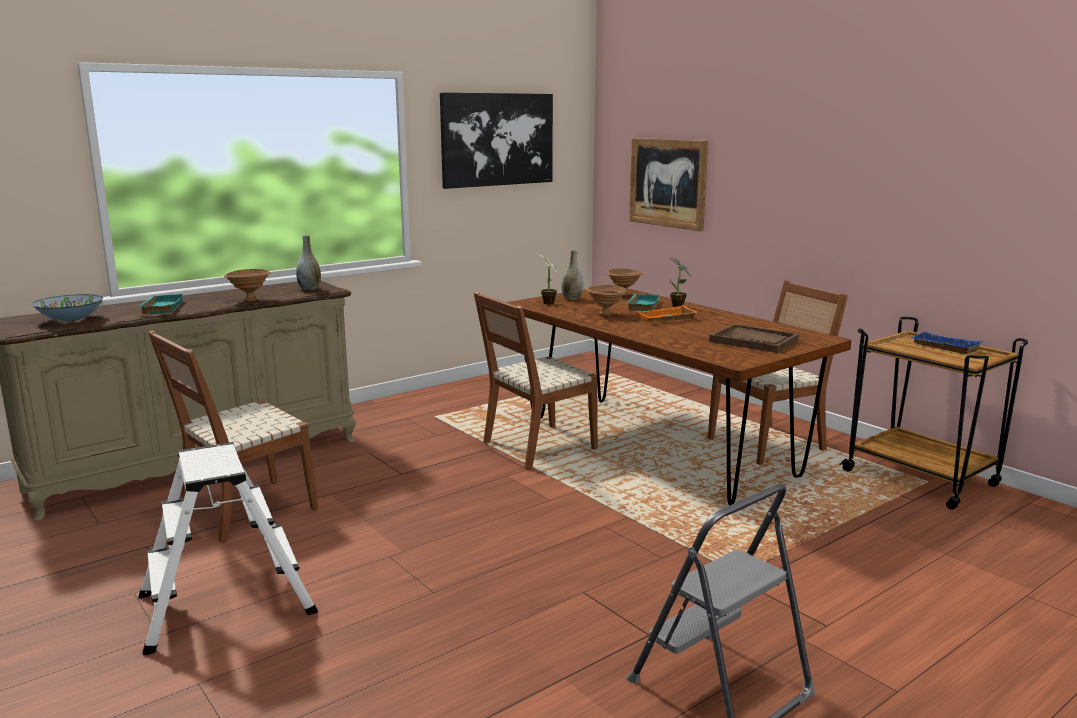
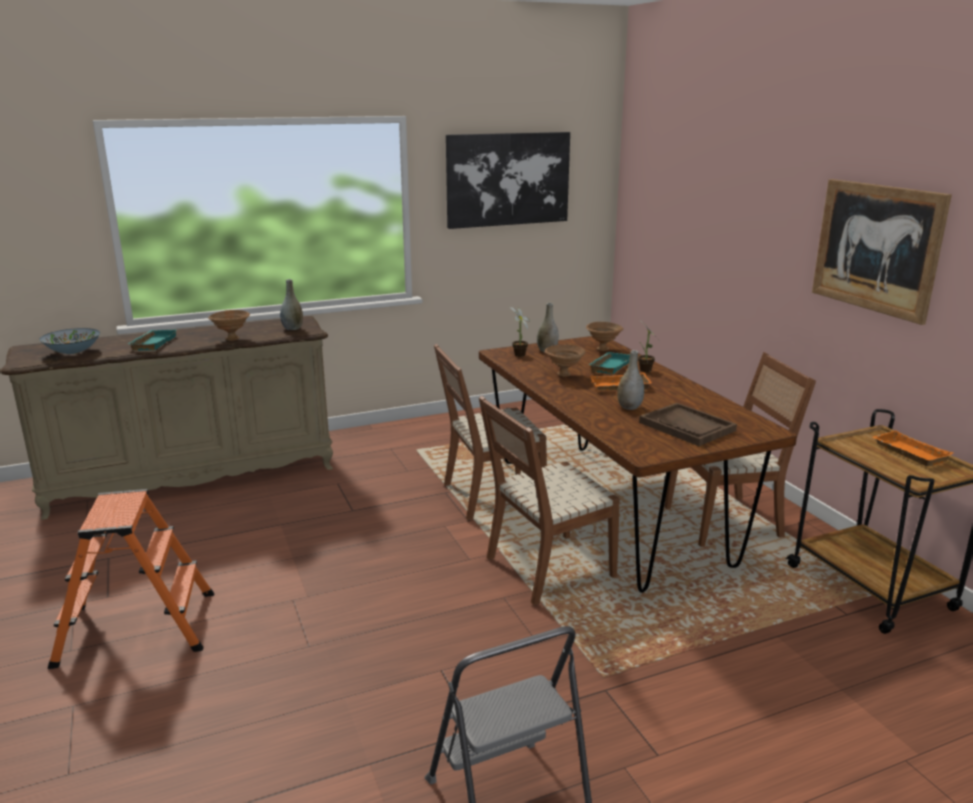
camera: 15 degrees right, 5 degrees up
(227, 604) = (137, 628): white step ladder -> orange step ladder
(243, 511) = (200, 533): chair -> chair (545, 570)
(667, 183) = (677, 230): picture -> picture (876, 248)
(690, 332) = (629, 407): none -> grey vase
(943, 347) = (907, 453): blue tray -> orange tray

